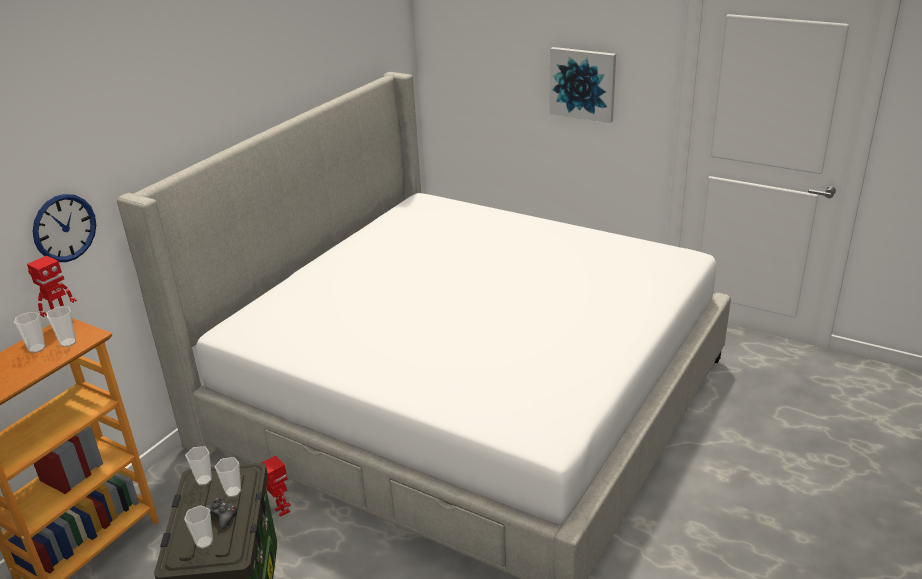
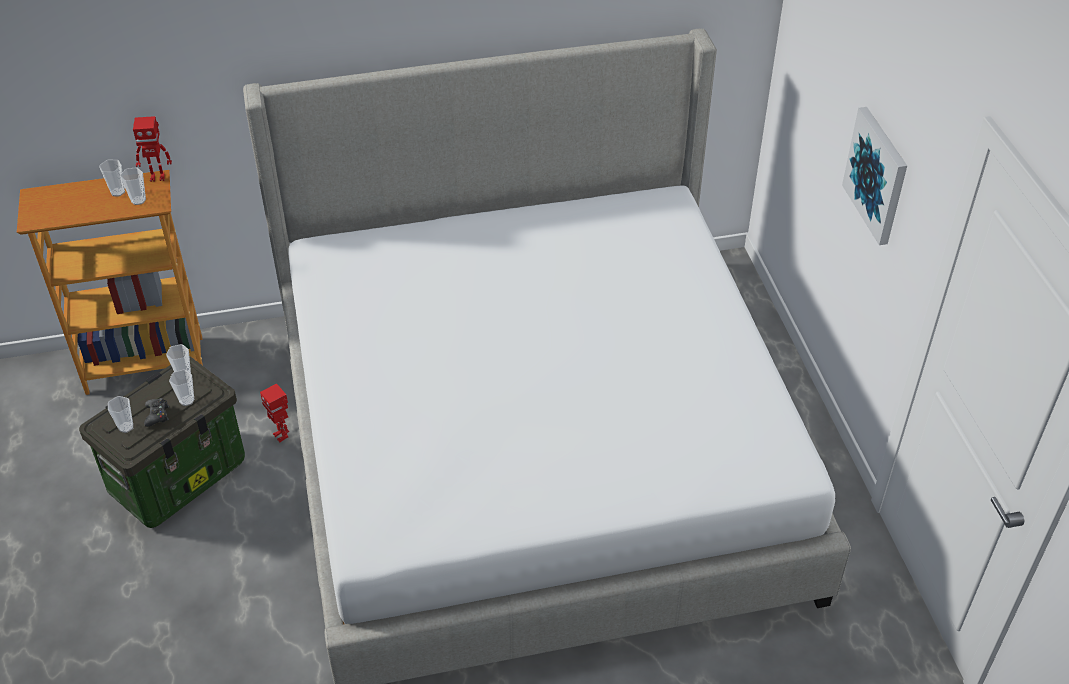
camera: 45 degrees right, 15 degrees up
(64, 228) = (186, 95): wall clock -> none
(281, 511) = (281, 435): toy robot -> toy robot turned 135 degrees clockwise

